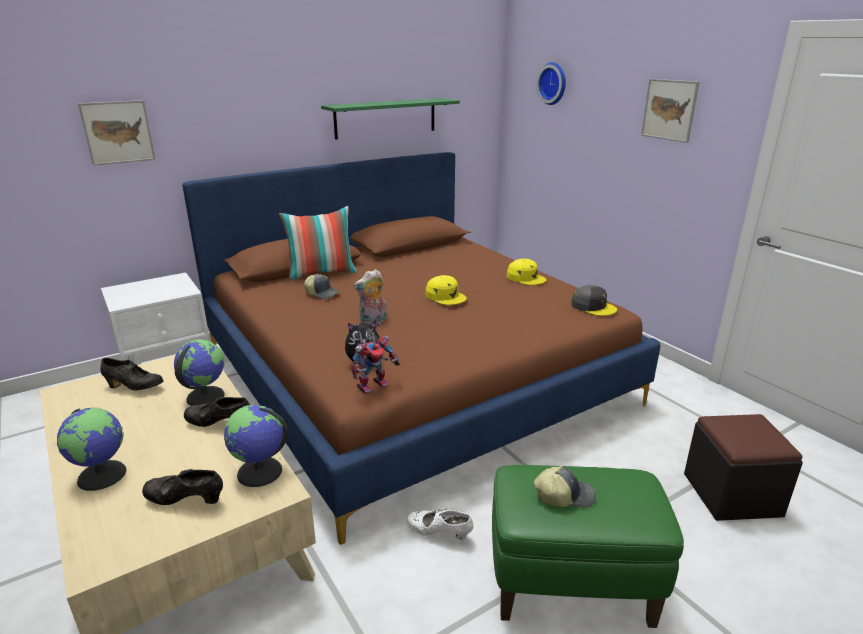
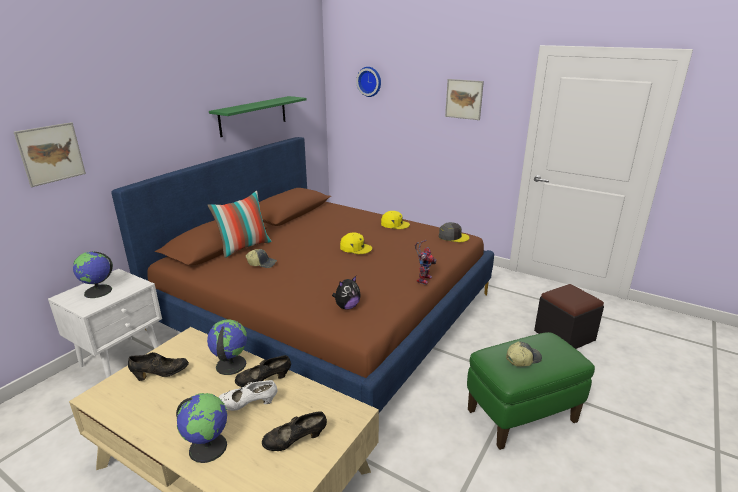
camera: 25 degrees left, 0 degrees up
(260, 472) = (329, 405): globe -> globe (98, 291)
(373, 321) = (323, 277): plush toy -> none
(373, 384) = (368, 321): toy robot -> toy robot (423, 278)
(439, 533) = (426, 412): white shoe -> white shoe (248, 405)

